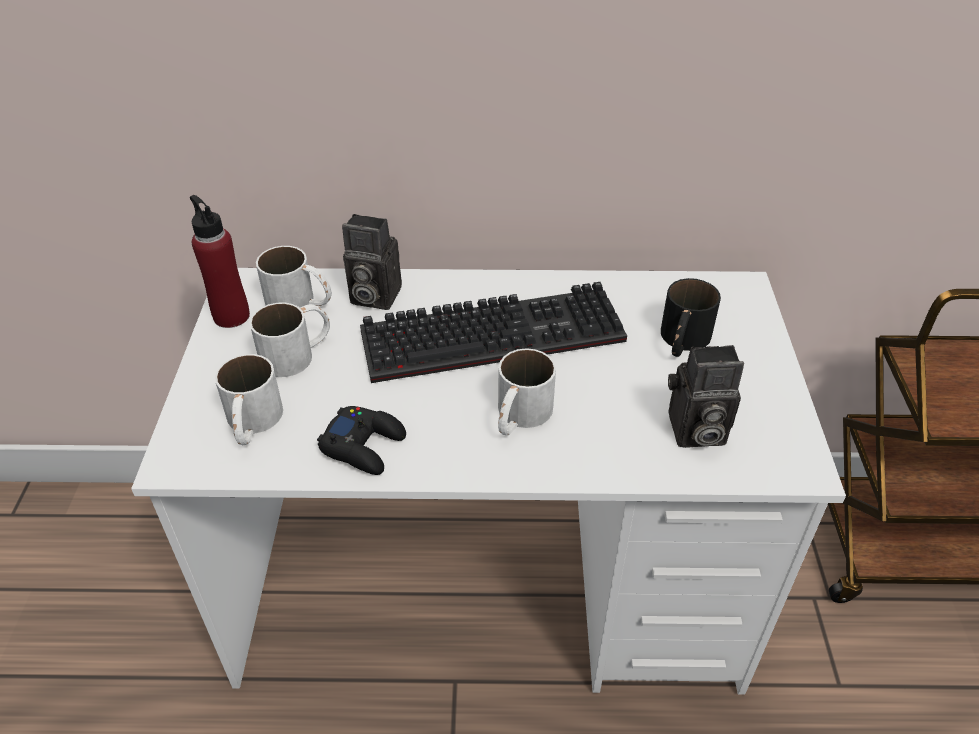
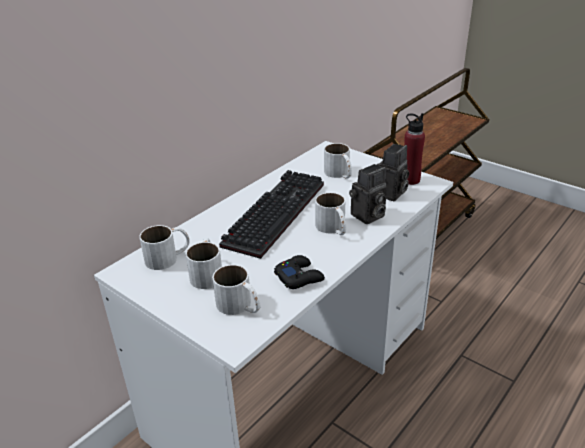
camera: 50 degrees left, 10 degrees down
(231, 316) = (144, 284): red bottle -> red bottle (410, 180)
(372, 296) = (198, 234): camera -> camera (367, 216)
(682, 341) = (340, 174): black mug -> white mug

